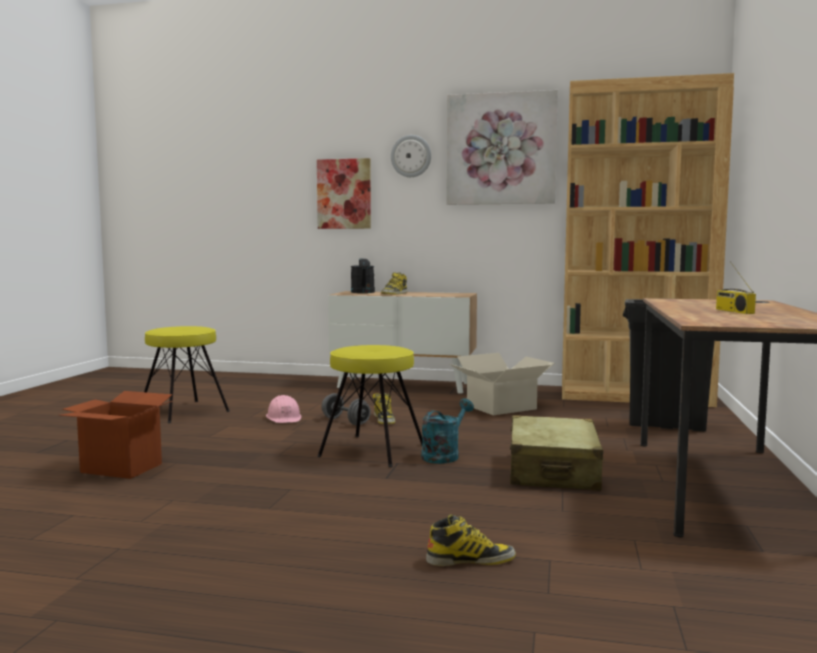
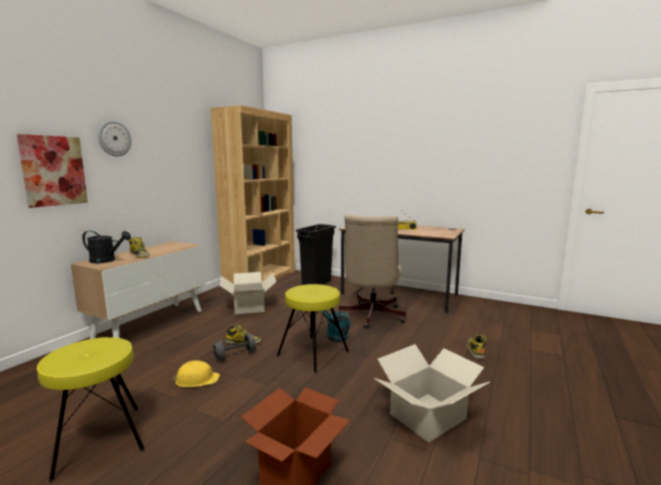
camera: 75 degrees left, 5 degrees up
(216, 519) = (428, 416): none -> cardboard box
(284, 418) = (197, 380): pink hard hat -> yellow hard hat
(501, 149) = (175, 138): picture -> none
(553, 471) = (371, 316): beige suitcase -> beige office chair

